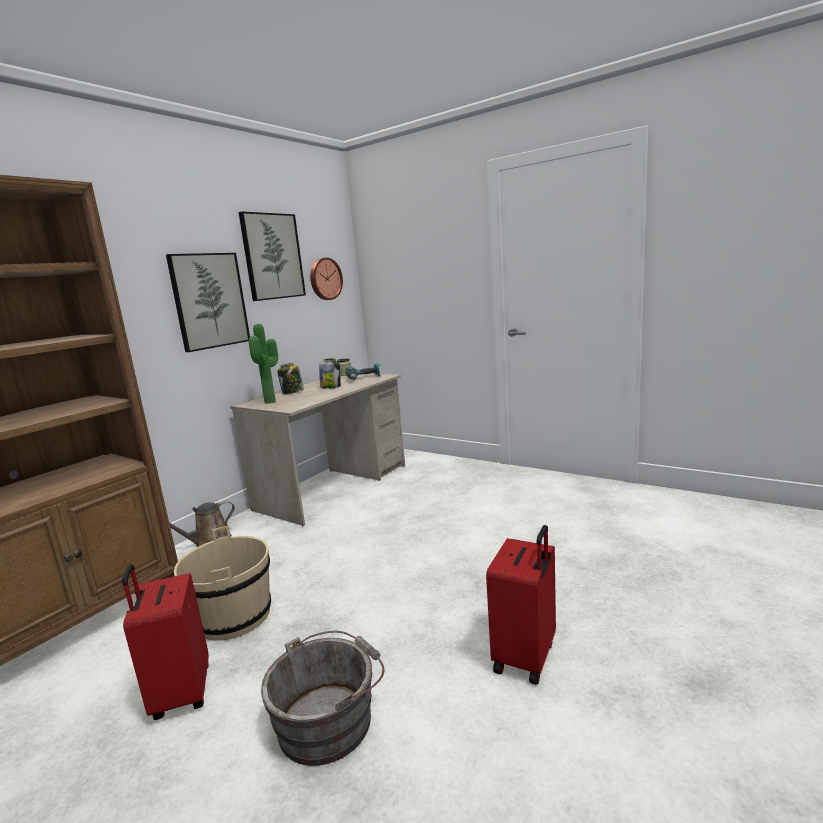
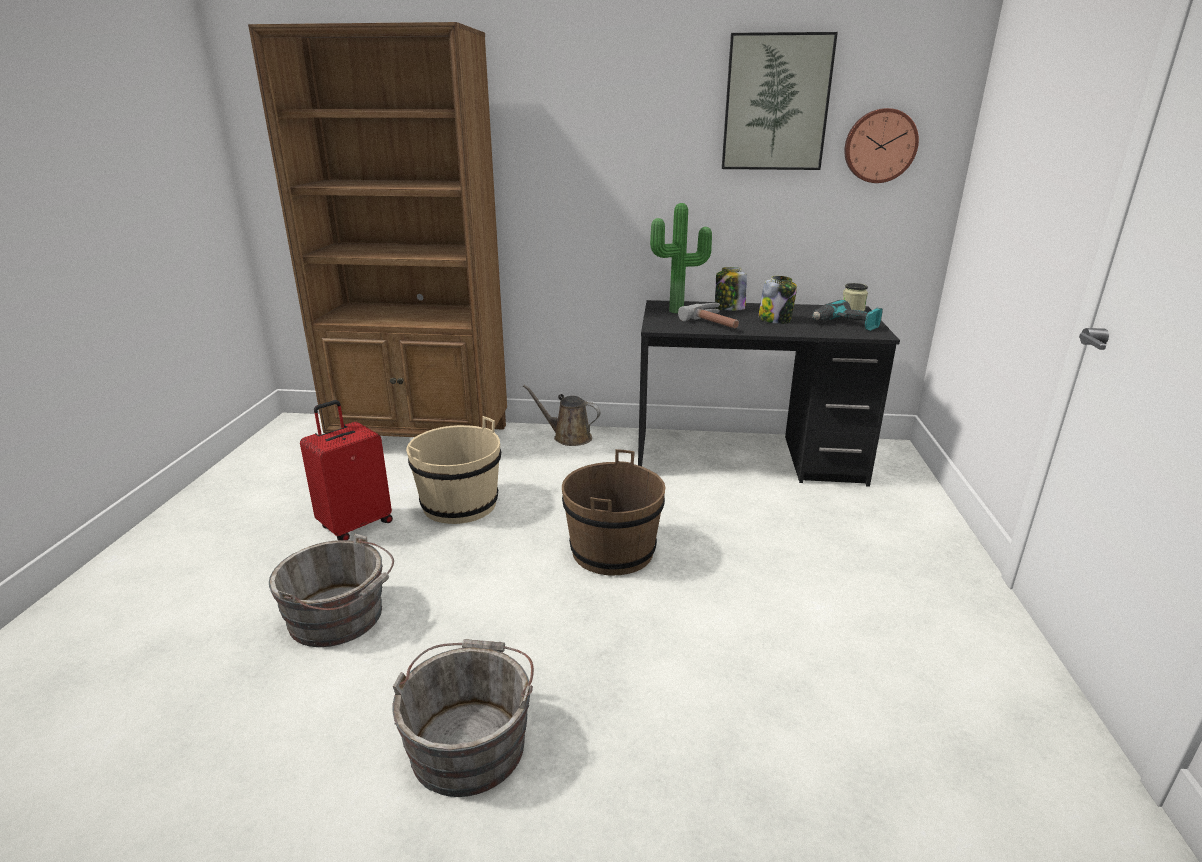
camera: 60 degrees right, 10 degrees up
(209, 301) = (653, 161): picture -> none
(311, 397) = (717, 323): none -> hammer
(334, 487) = (747, 457): beige desk -> black desk
(379, 556) = (613, 551): none -> brown bucket
(526, 657) = (470, 741): red suitcase -> grey bucket

